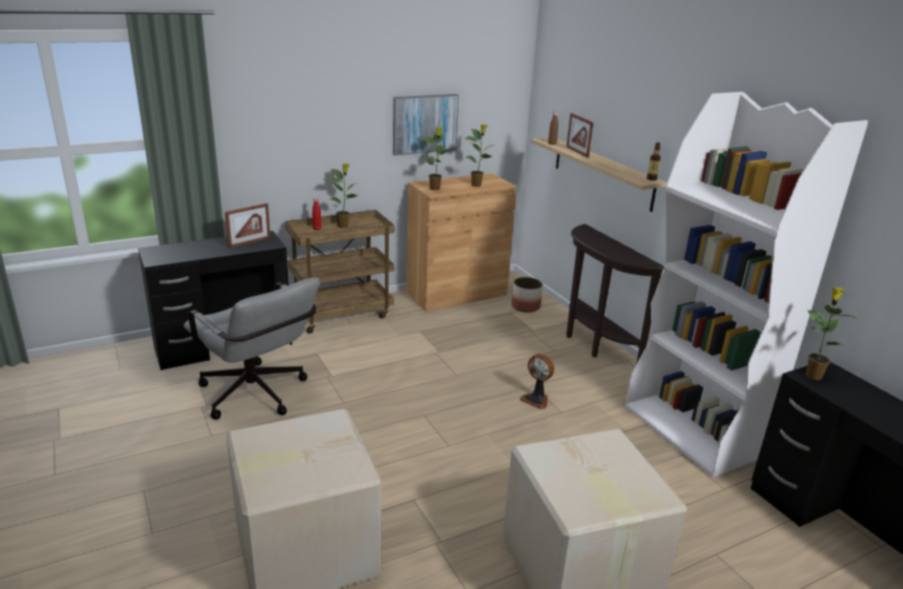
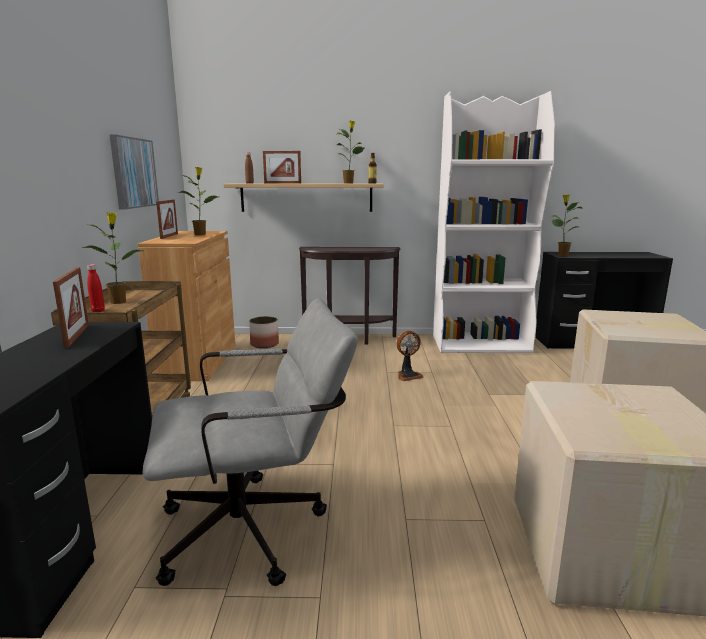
camera: 60 degrees left, 10 degrees down
(435, 189) = (180, 240): potted plant -> potted plant (349, 183)
(453, 179) = (169, 236): none -> picture frame

